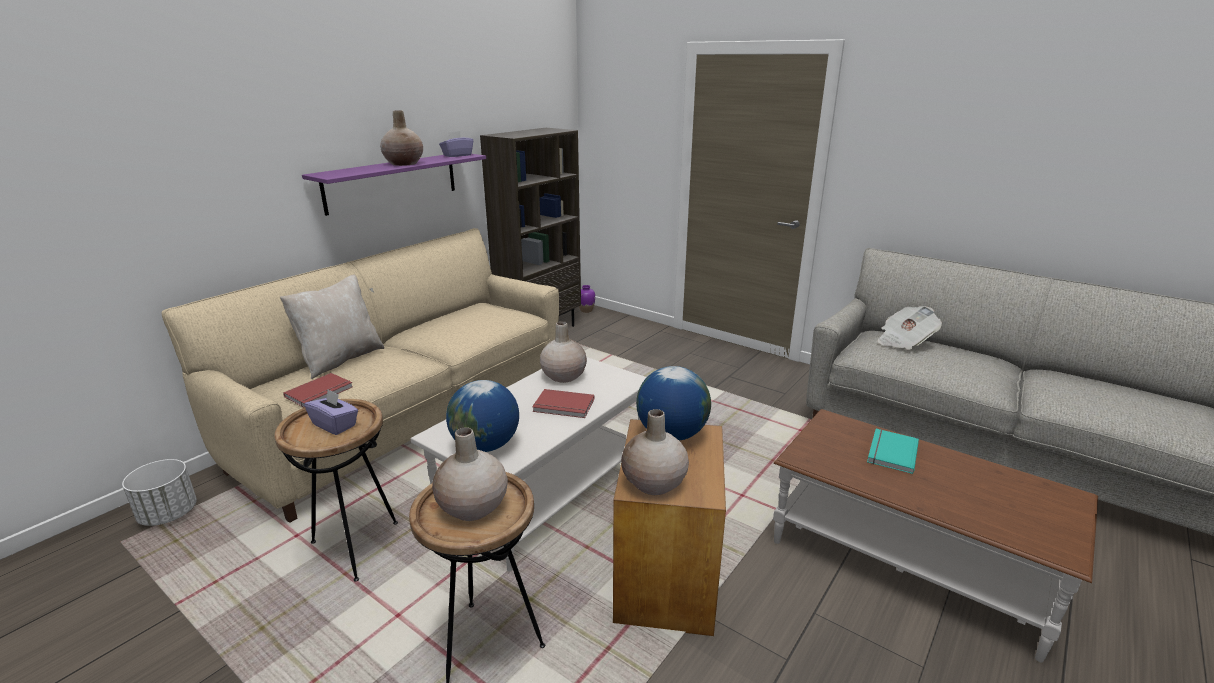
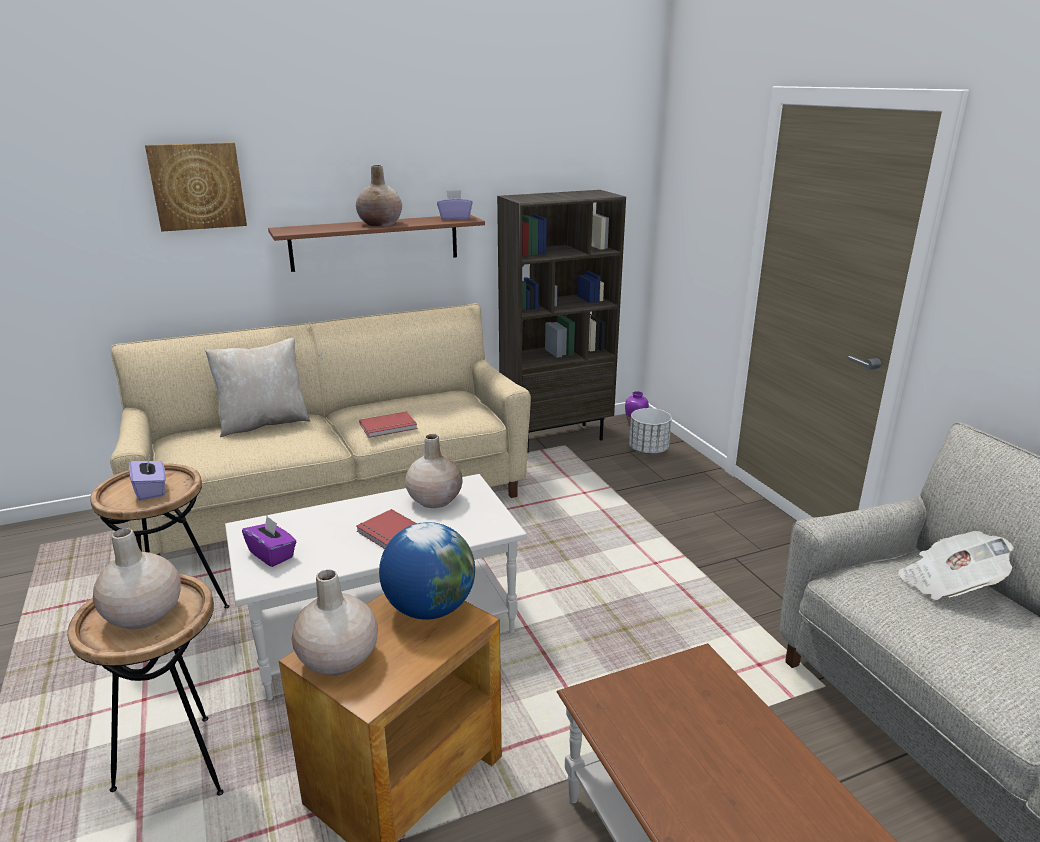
camera: 30 degrees right, 0 degrees up
(169, 514) = (88, 533): white planter -> white planter (649, 450)
(232, 136) = (197, 186): none -> picture
(320, 392) = (206, 453): red book -> red book (389, 427)
(392, 182) = (375, 242): purple shelf -> brown shelf
(485, 446) = (272, 554): globe -> purple tissue box
(890, 452) = (729, 742): turquoise book -> none

